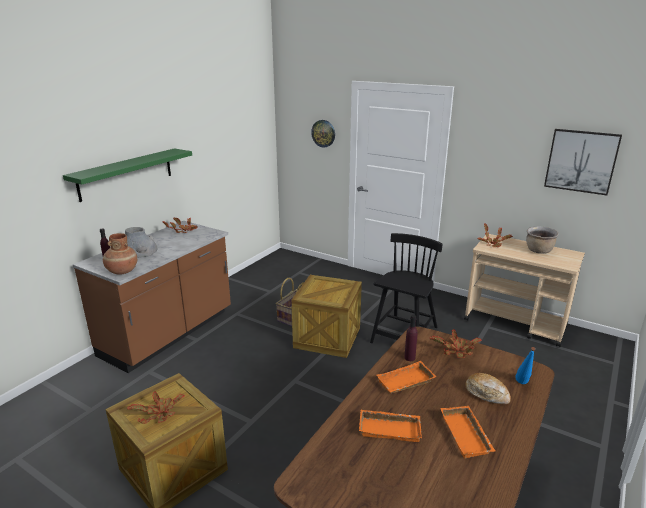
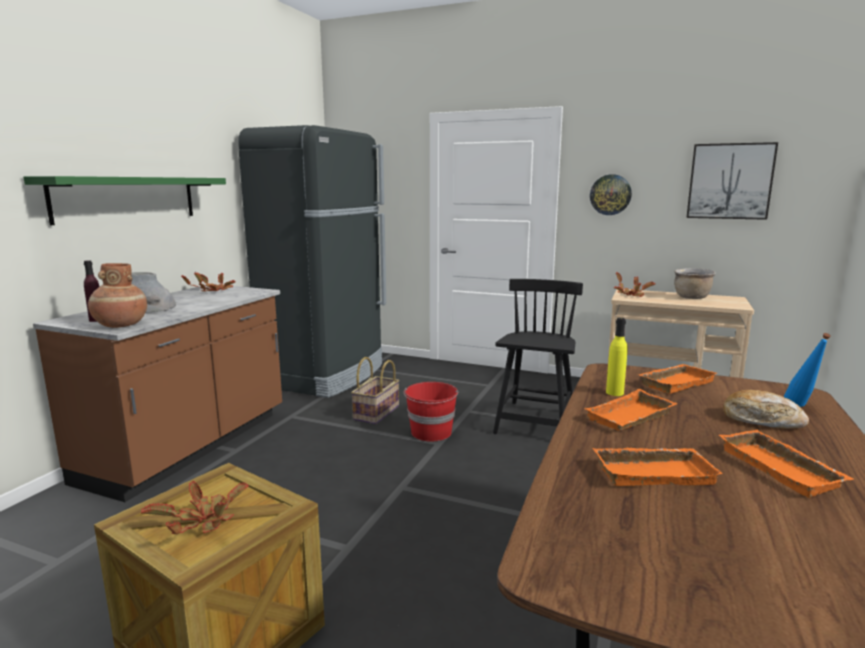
camera: 10 degrees left, 10 degrees down
(267, 277) = (325, 375): none -> black fridge
(323, 133) = (393, 184): wall clock -> wall clock (610, 194)
(327, 337) = (431, 433): crate -> red bucket
(409, 358) = (614, 392): purple bottle -> yellow bottle
(456, 351) = (675, 382): potted plant -> orange tray

